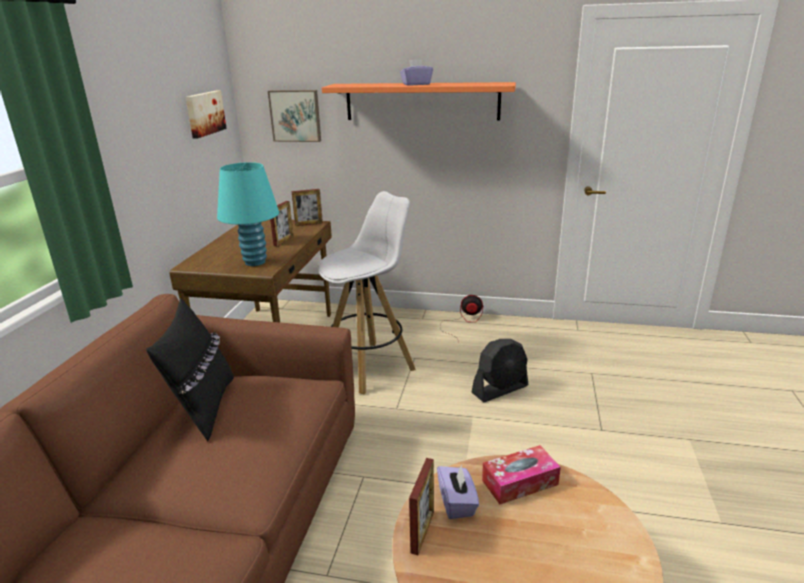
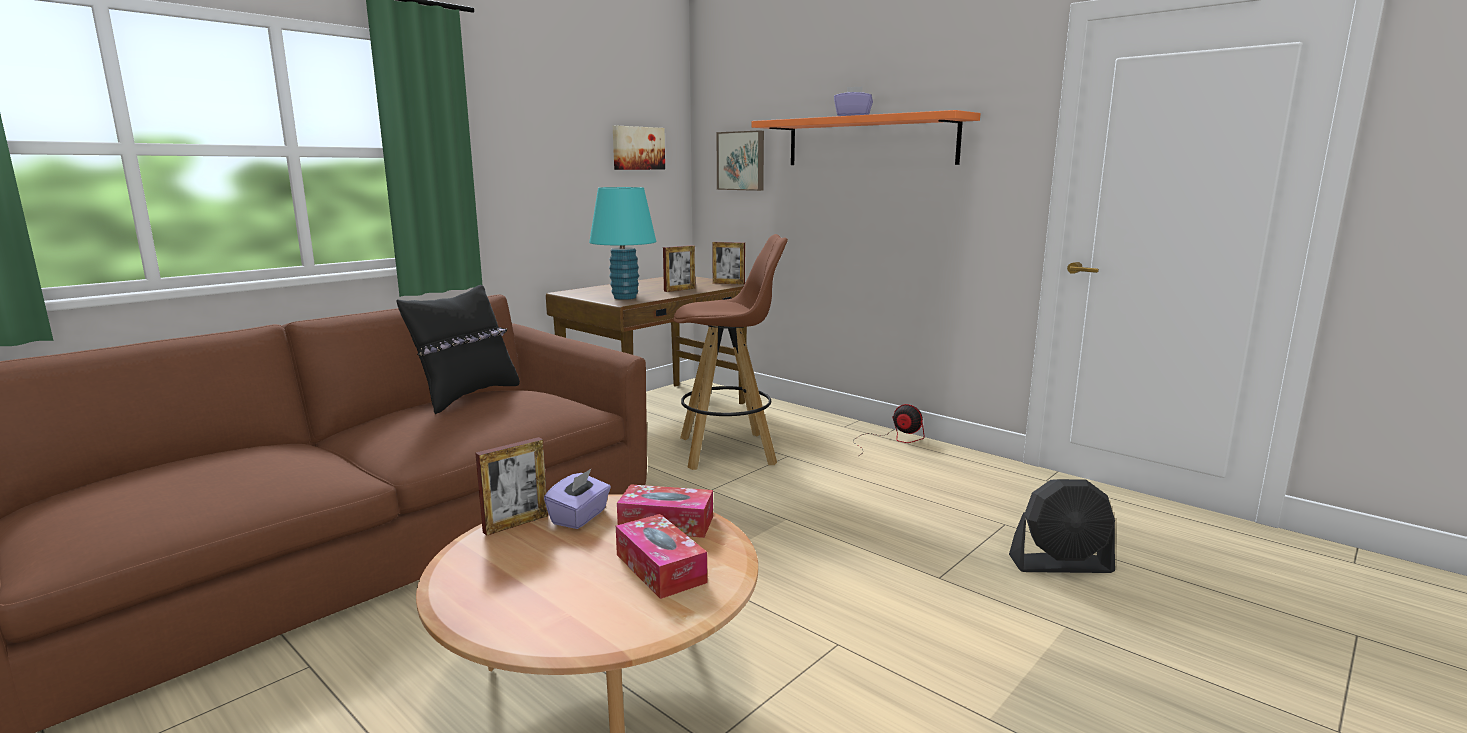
camera: 30 degrees right, 10 degrees down
(369, 366) = (729, 451): white stool -> brown stool
(500, 389) = (854, 506): black fan -> black fan (1061, 564)
(571, 527) = (660, 568): none -> tissue box

